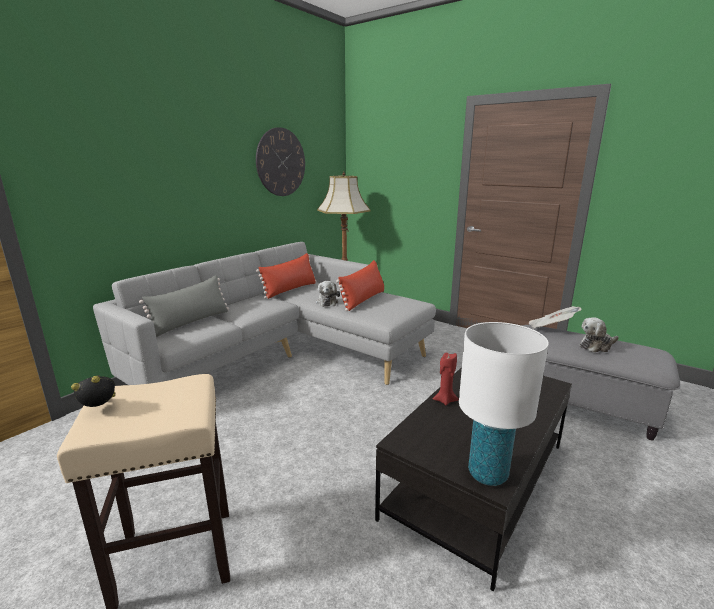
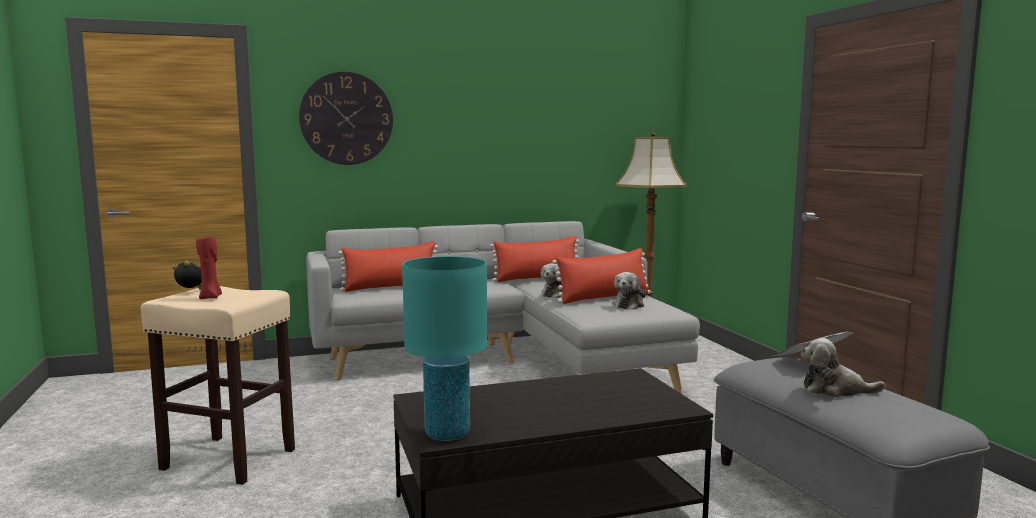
camera: 35 degrees right, 10 degrees down
(191, 322) = (391, 287): grey pillow -> red pillow
(281, 162) = (562, 118): wall clock -> wall clock (346, 118)
(389, 303) = (629, 305): none -> plush toy
(445, 400) = (520, 387): red candle -> red candle (211, 297)
(488, 474) = (447, 434): white table lamp -> turquoise table lamp

